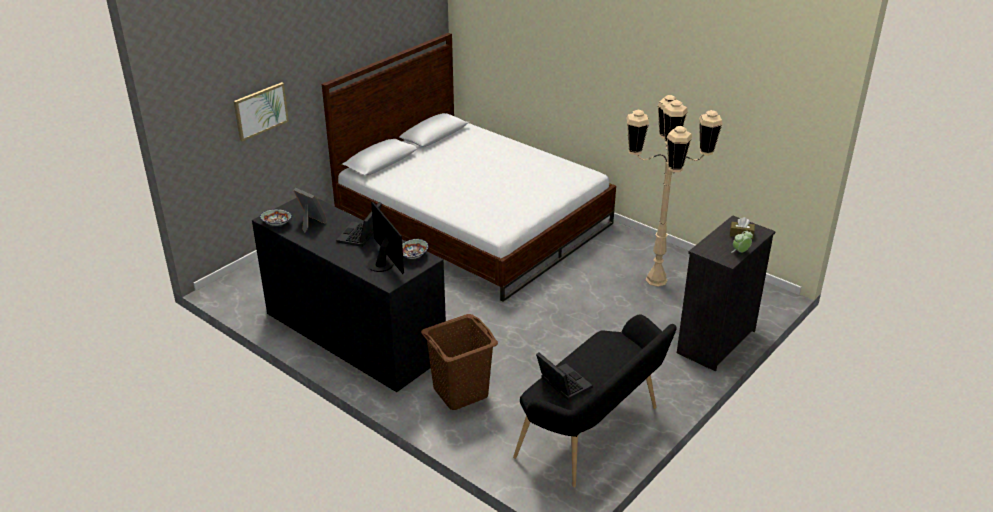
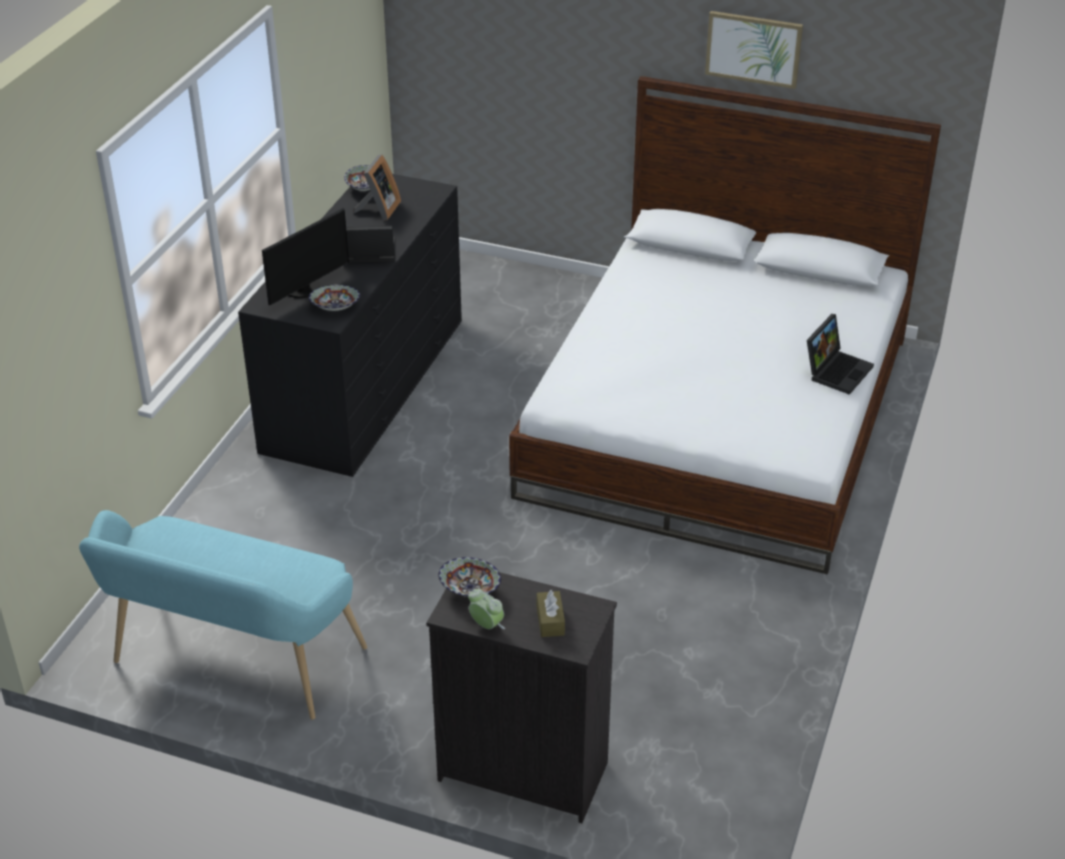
camera: 70 degrees right, 5 degrees up
(260, 111) = (533, 62): picture -> picture (753, 48)
(460, 392) = (278, 509): brown laundry basket -> none
(561, 383) = (192, 545): laptop -> laptop (837, 370)
(594, 434) = (231, 661): black bench -> turquoise bench
(656, 280) = (673, 664): beige floor lamp -> none
(711, 251) = (470, 589): none -> bowl

